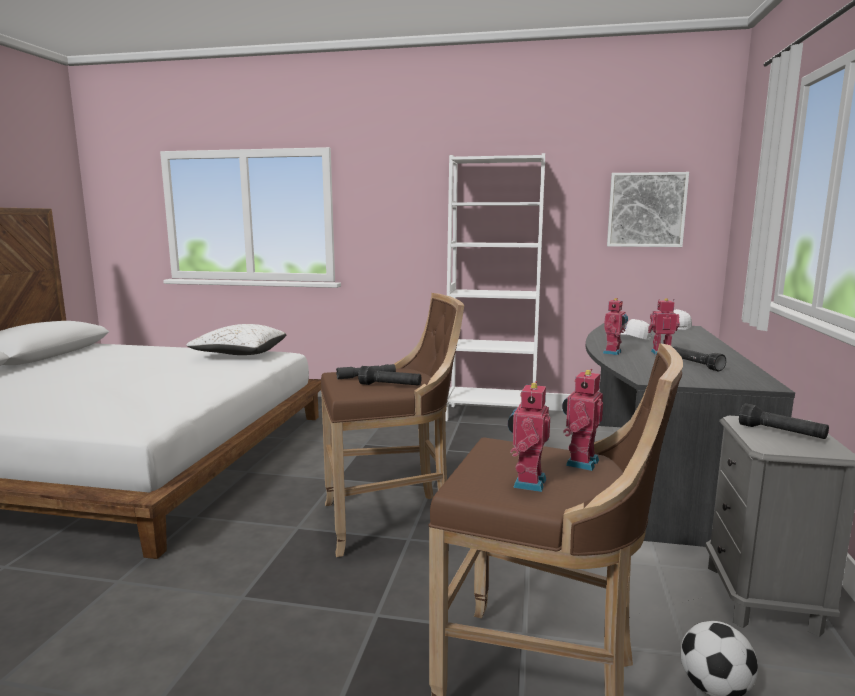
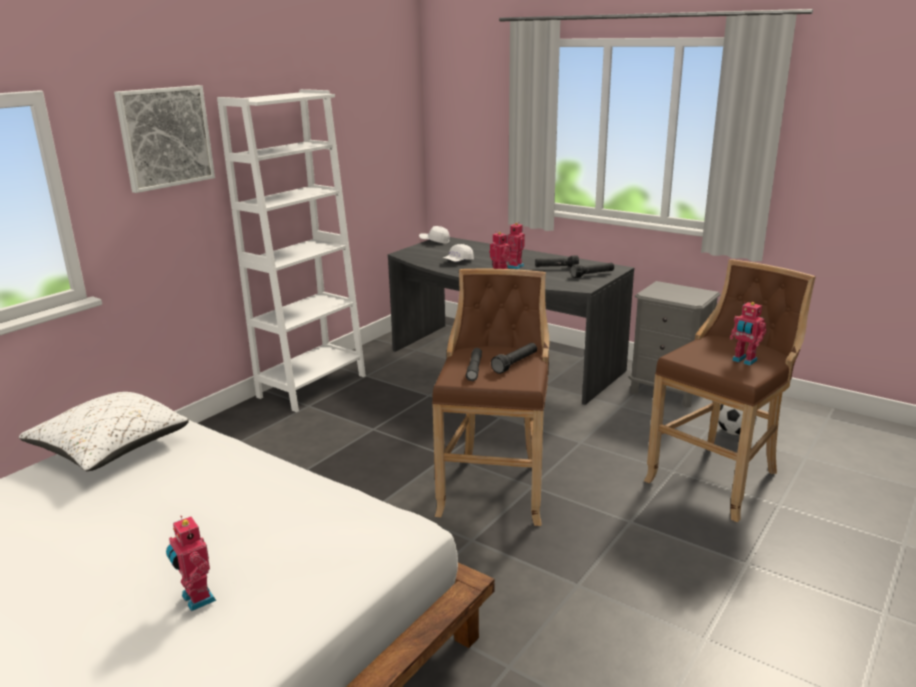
camera: 65 degrees left, 10 degrees up
(579, 462) = (717, 343): toy robot -> toy robot (196, 599)
(646, 210) = (377, 136): picture -> picture (165, 137)
(781, 433) = (674, 292): black flashlight -> black flashlight (592, 275)

